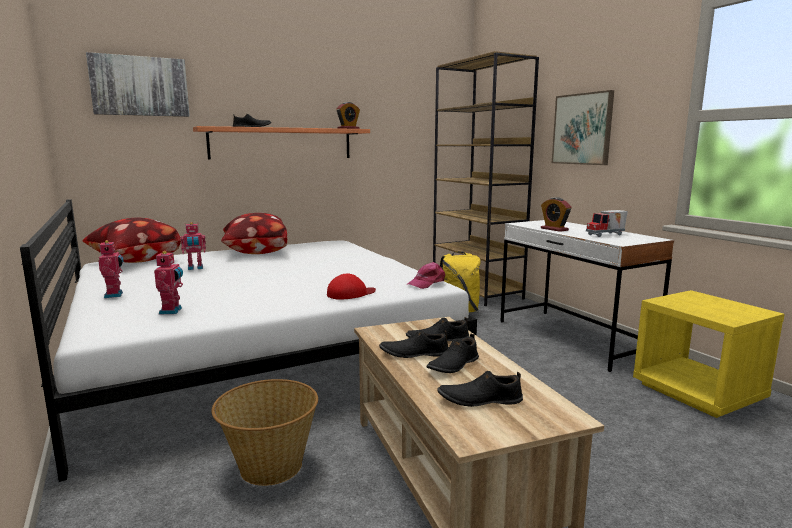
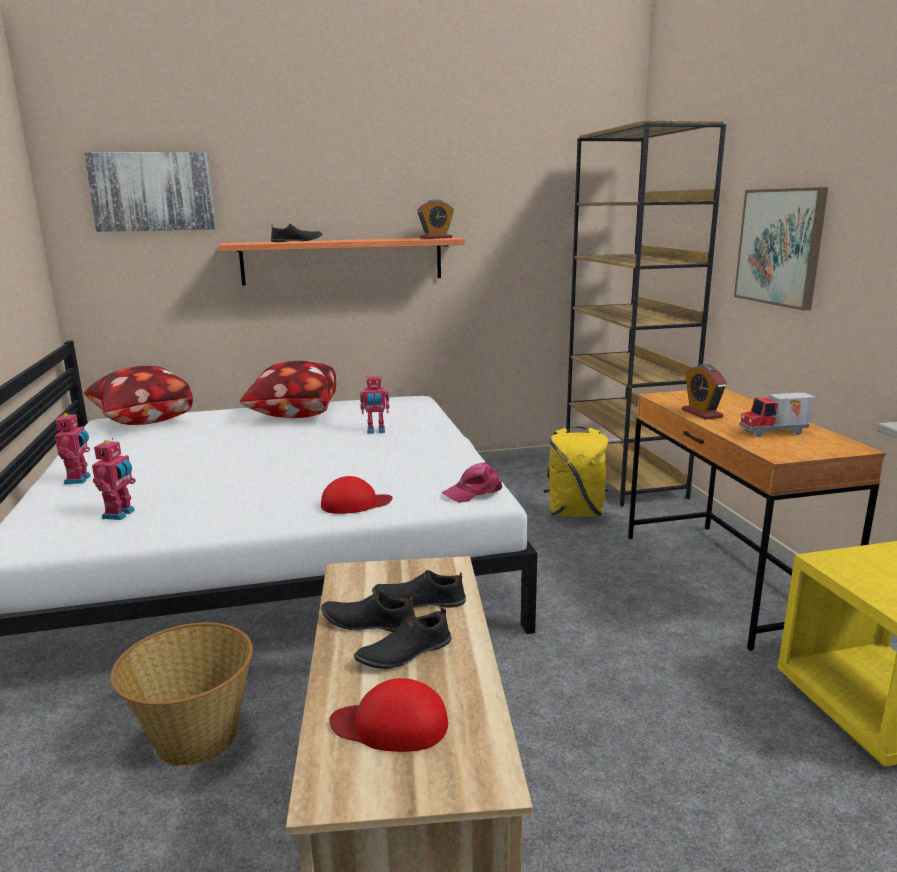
camera: 15 degrees right, 5 degrees up
(195, 268) = (199, 440): toy robot -> toy robot (376, 431)
(479, 400) = (391, 725): black shoe -> red cap
(572, 338) = (725, 580): white desk -> brown desk

